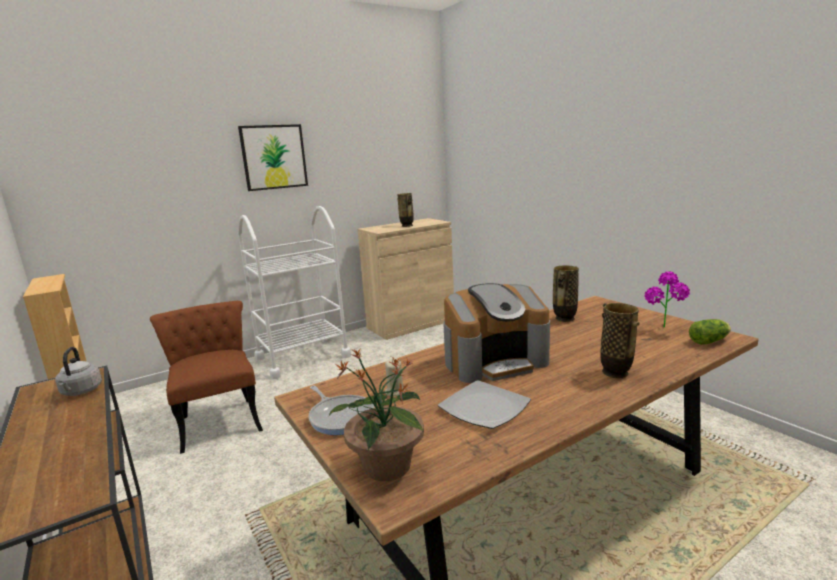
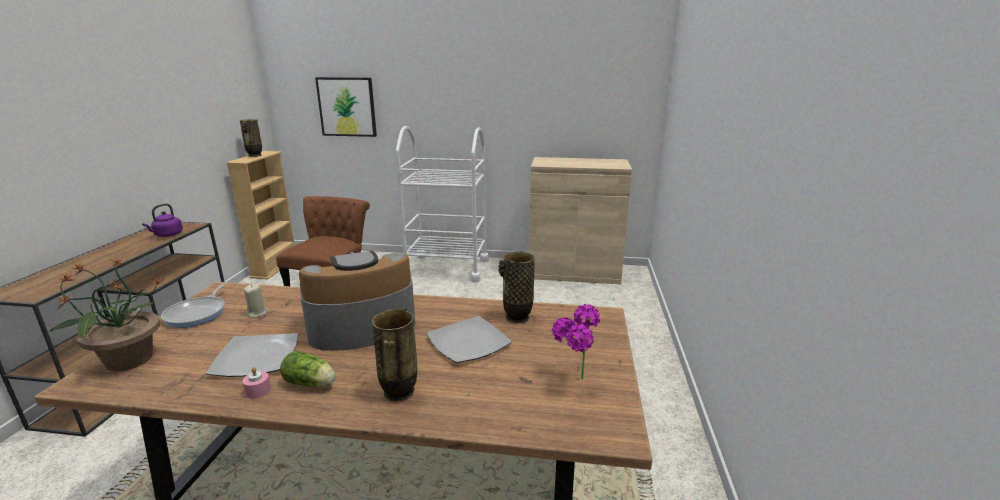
camera: 40 degrees right, 5 degrees up
(81, 392) = (167, 235): grey kettle -> purple kettle
(274, 157) = (457, 73): picture -> picture (347, 107)
(407, 226) = (577, 164): vase -> vase (254, 156)
(495, 361) = (361, 326): coffee machine -> coffee machine turned 135 degrees clockwise
(545, 417) = (258, 391): none -> pink candle
(577, 338) = (469, 342): none -> plate
(710, 341) = (580, 424): lettuce -> lettuce (311, 383)

